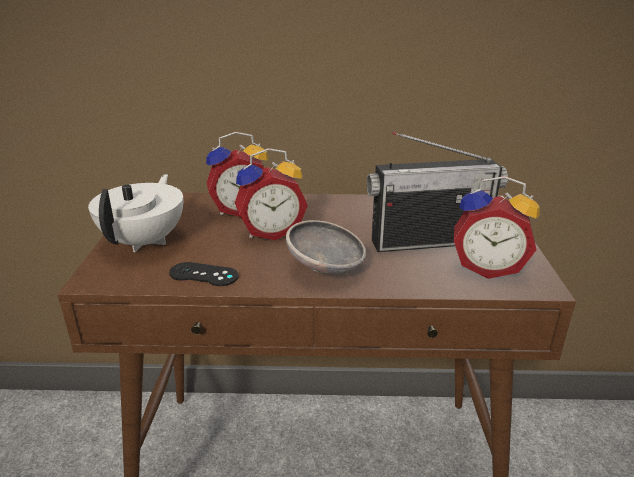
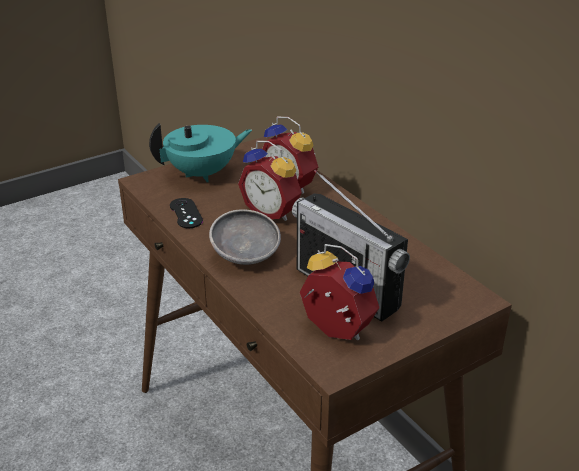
camera: 55 degrees right, 5 degrees up
(145, 241) = (203, 173): white teapot -> turquoise teapot
(487, 267) = (334, 332): alarm clock -> alarm clock turned 150 degrees clockwise

